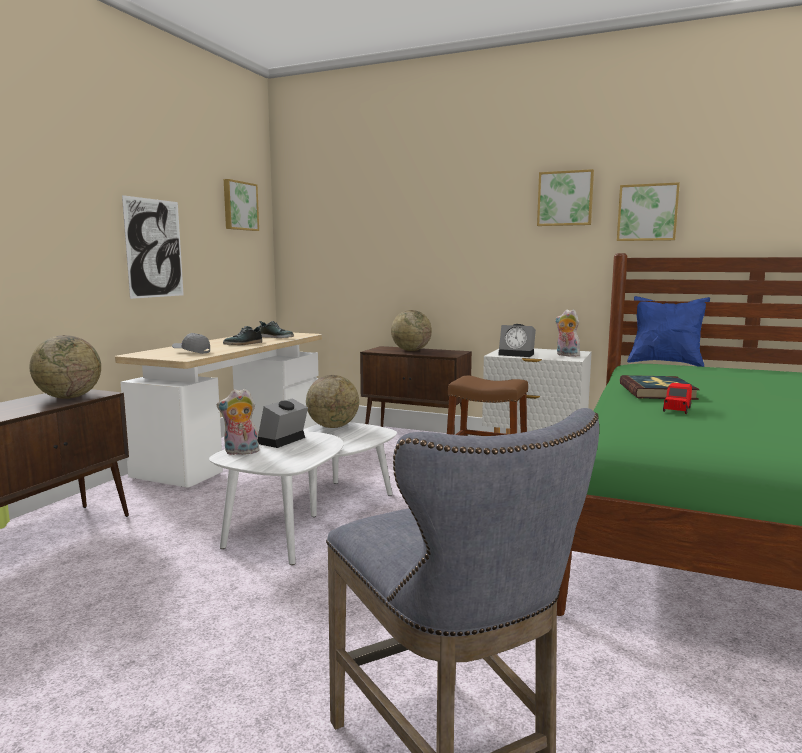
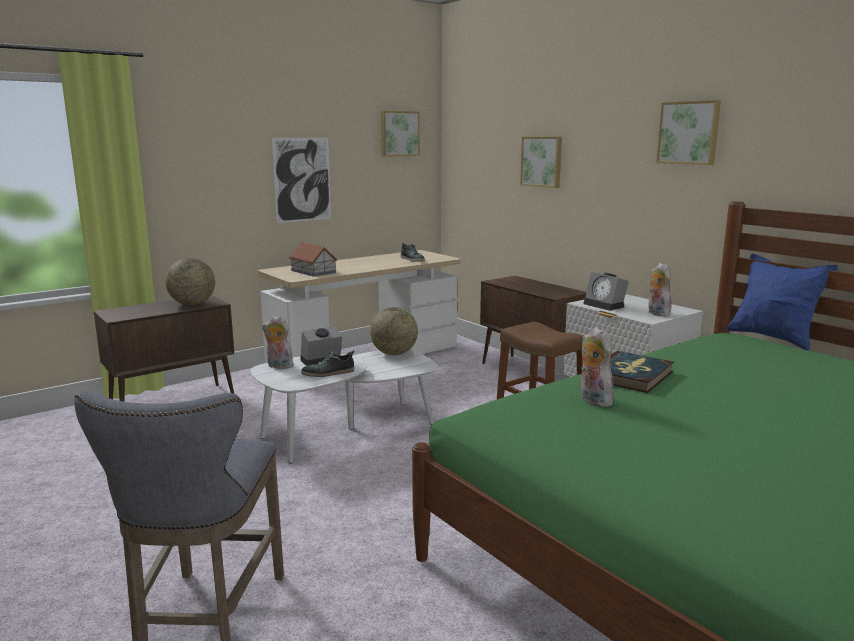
camera: 30 degrees right, 5 degrees up
(191, 352) = (313, 271): grey cap -> toy house
(243, 344) = (370, 265): shoe -> shoe (328, 373)
(411, 350) = (530, 285): globe -> none
(647, 212) = (776, 153): picture -> picture (542, 161)
(676, 410) = (592, 400): red toy car -> plush toy

